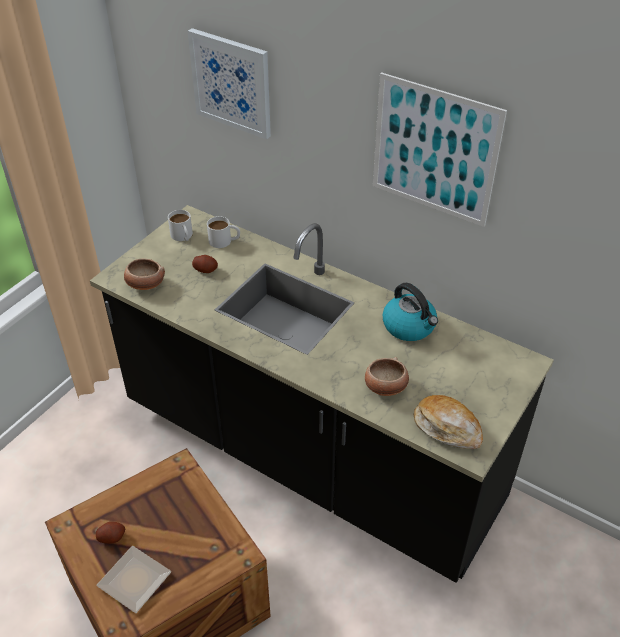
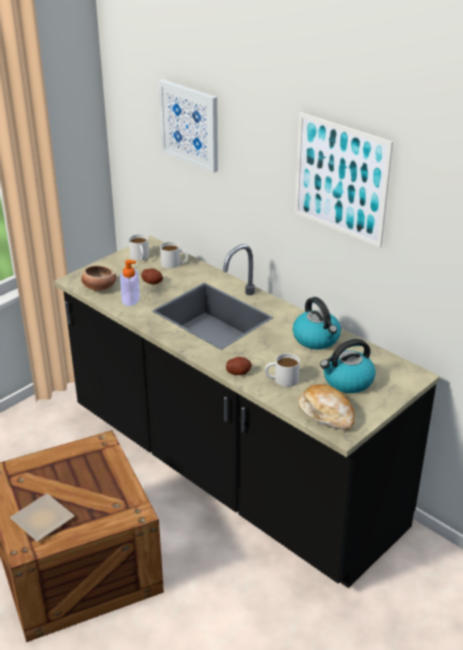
camera: 10 degrees right, 10 degrees down
(112, 537) = (32, 486): potato -> potato (238, 372)
(186, 296) = (130, 299): none -> soap dispenser
(385, 387) = (281, 379): bowl -> white mug
(457, 380) = (347, 381): none -> kettle

